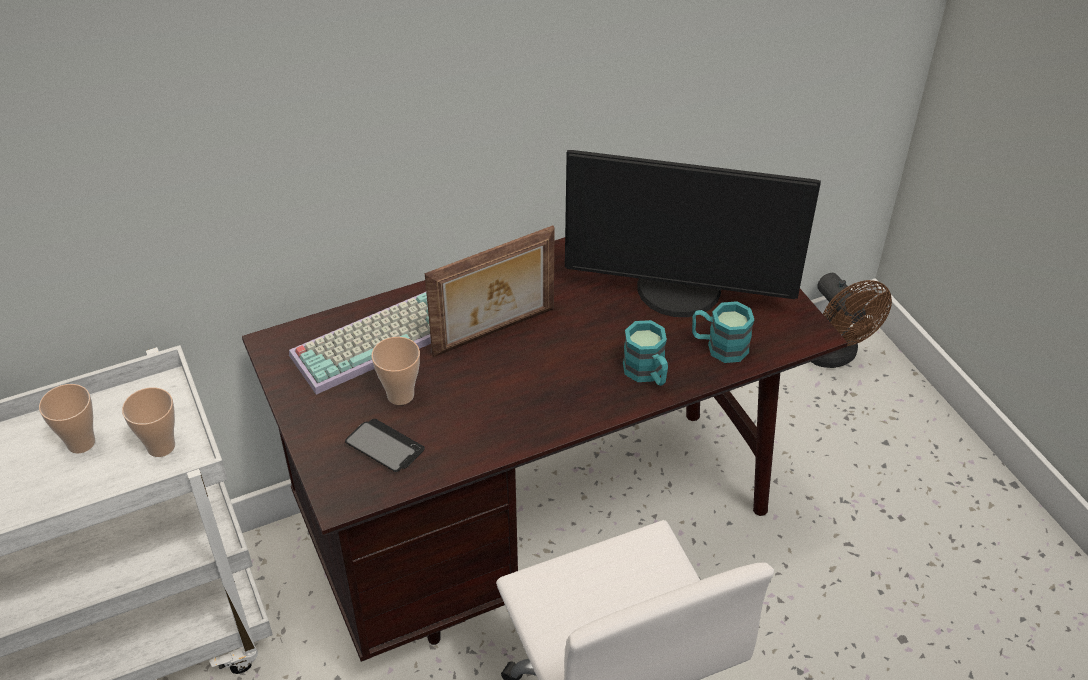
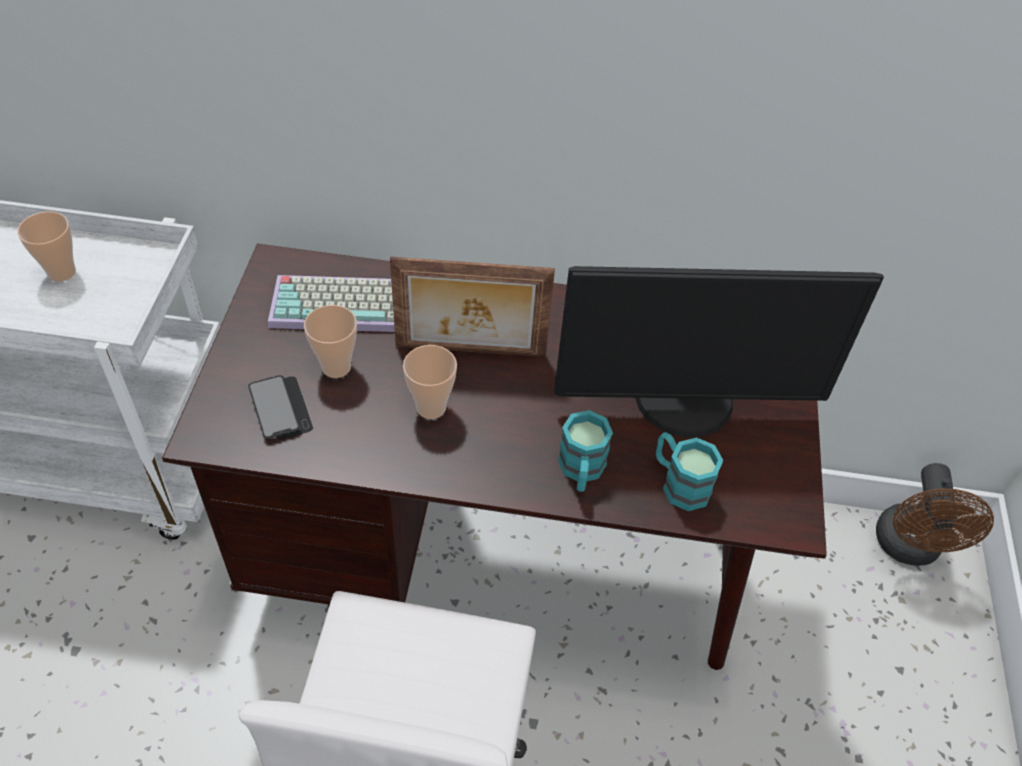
camera: 30 degrees right, 5 degrees up
(161, 446) = (114, 308): cup -> cup (431, 407)
(678, 291) = (684, 403): monitor -> monitor turned 45 degrees counterclockwise

